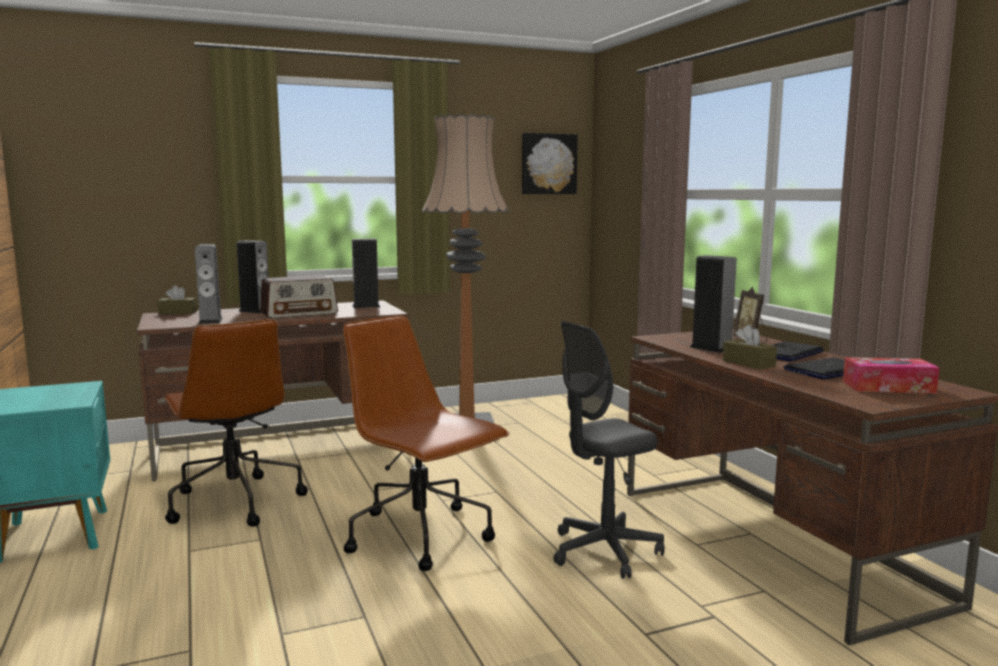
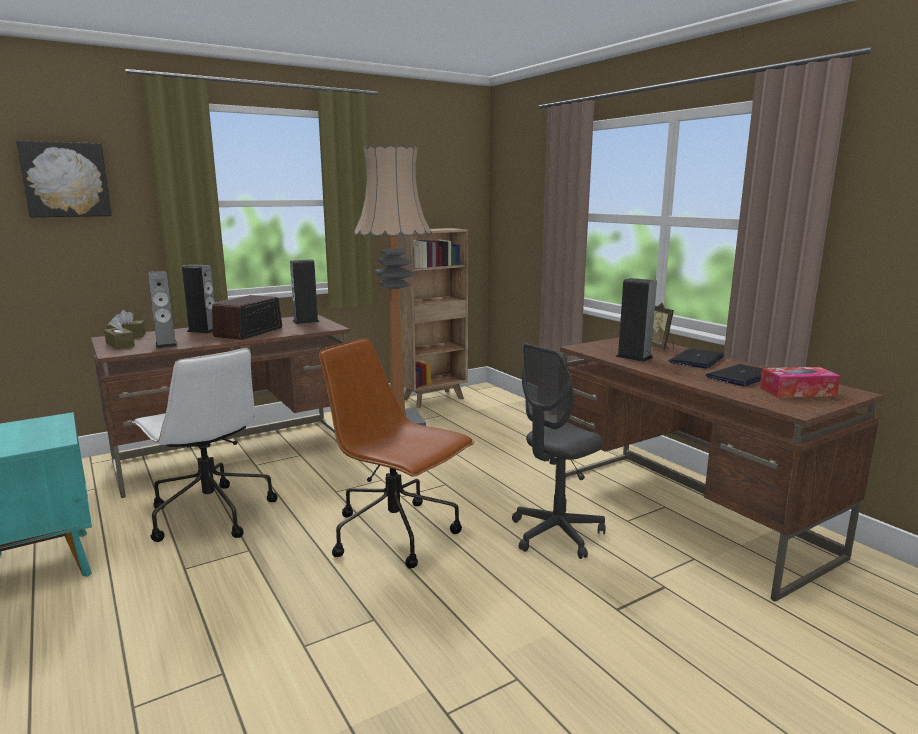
camera: 10 degrees left, 5 degrees up
(234, 502) = (210, 513): brown office chair -> white office chair
(299, 313) = (248, 332): radio -> radio turned 150 degrees clockwise
(518, 405) = (434, 399): none -> brown bookcase
(548, 164) = (453, 186): picture -> picture (65, 180)
(748, 363) = (674, 372): brown tissue box -> brown tissue box (120, 345)

